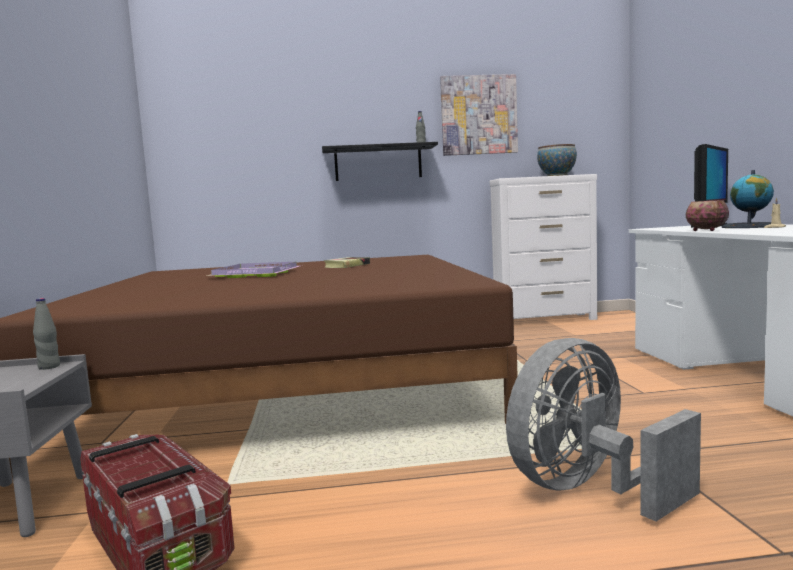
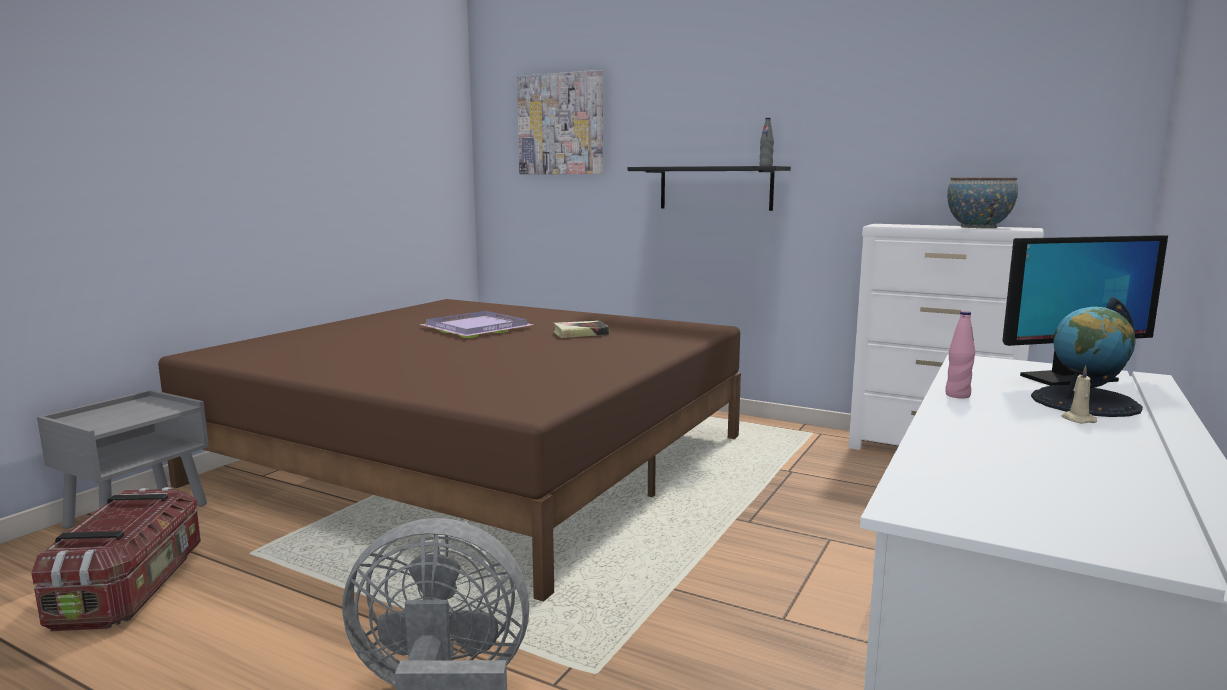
camera: 35 degrees right, 5 degrees up
(49, 367) = (170, 407): grey bottle -> none
(478, 115) = (868, 121): picture -> picture (561, 124)
(705, 230) = (957, 395): bowl -> pink bottle

